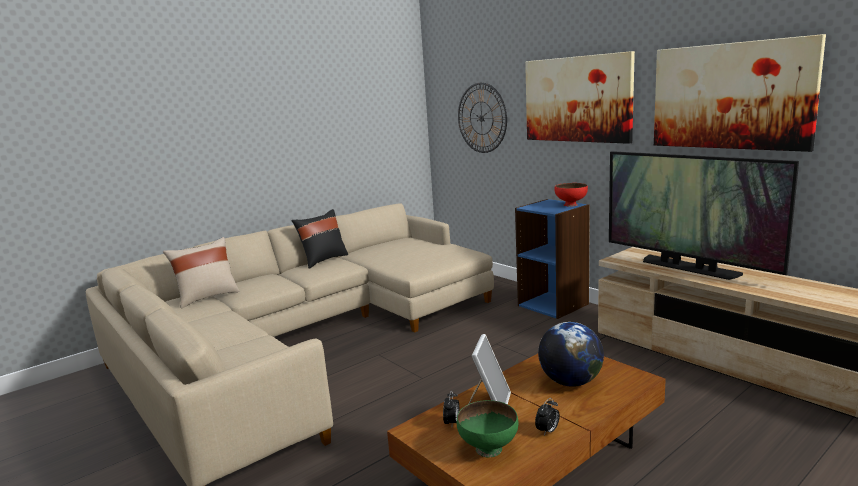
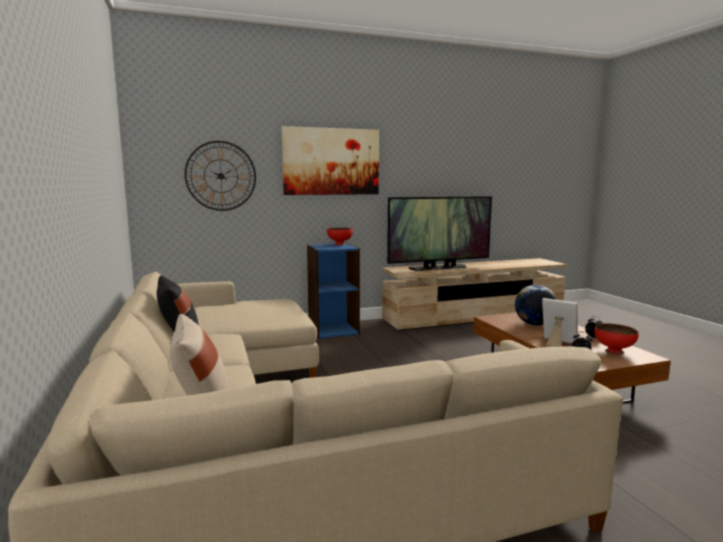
camera: 70 degrees left, 5 degrees down
(489, 448) = (613, 351): green bowl -> red bowl
(730, 96) = (436, 164): picture -> none

